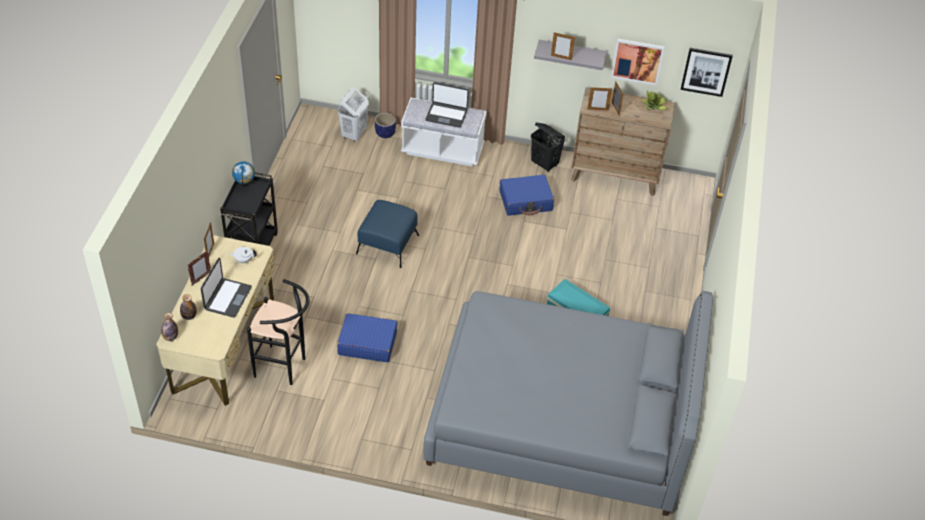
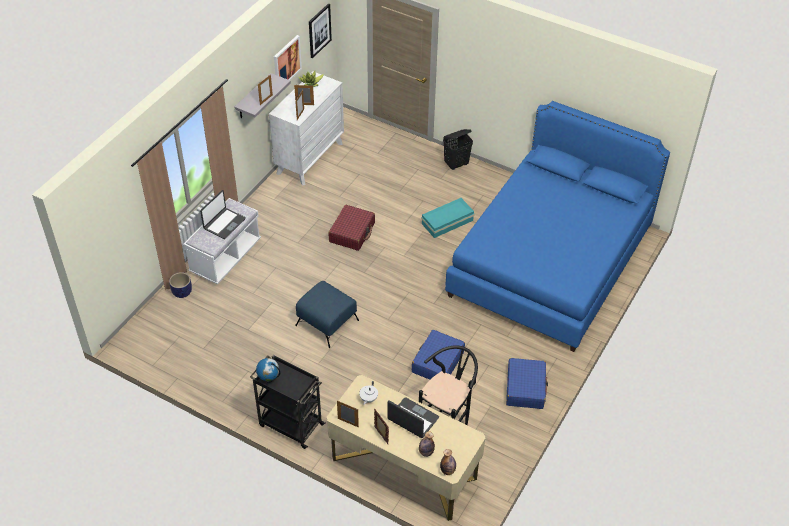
camera: 70 degrees left, 0 degrees up
(353, 134) = (171, 316): white laundry basket -> none
(521, 234) = (352, 232): none -> red suitcase
(526, 201) = (315, 219): blue suitcase -> blue suitcase (525, 388)
(544, 164) = (276, 196): black laundry basket -> black laundry basket (456, 164)
(560, 419) = (550, 261): grey bed -> blue bed
(615, 175) = (309, 158): brown dresser -> white dresser

